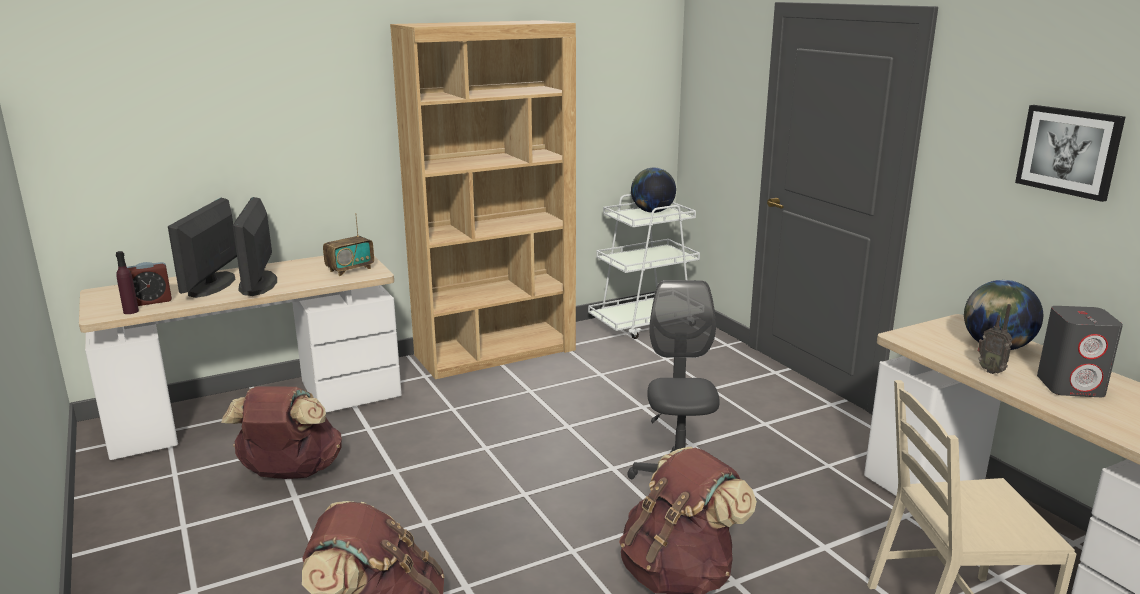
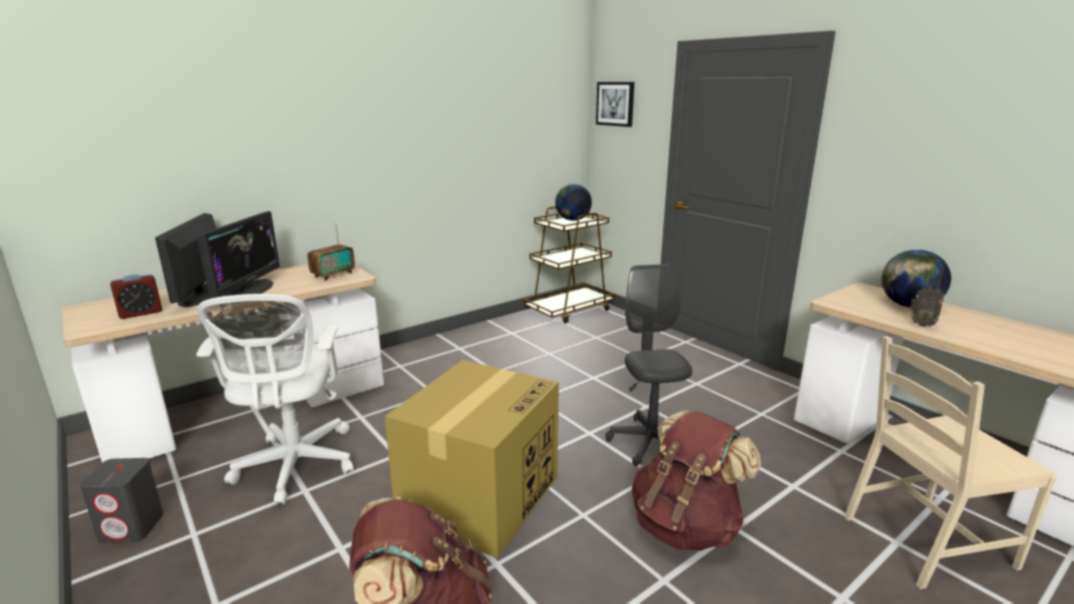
camera: 10 degrees left, 0 degrees up
(131, 311) = (120, 324): purple bottle -> none
(258, 283) = (248, 291): monitor -> monitor turned 150 degrees counterclockwise
(290, 473) = (295, 467): brown backpack -> white office chair
(471, 520) = (481, 495): none -> cardboard box
(496, 352) = (456, 341): brown bookcase -> none
(646, 323) = (570, 310): white cart -> brown cart
(1069, 151) = (966, 140): picture -> picture (615, 104)
(1071, 386) = (991, 332): grey speaker -> grey speaker (133, 527)

